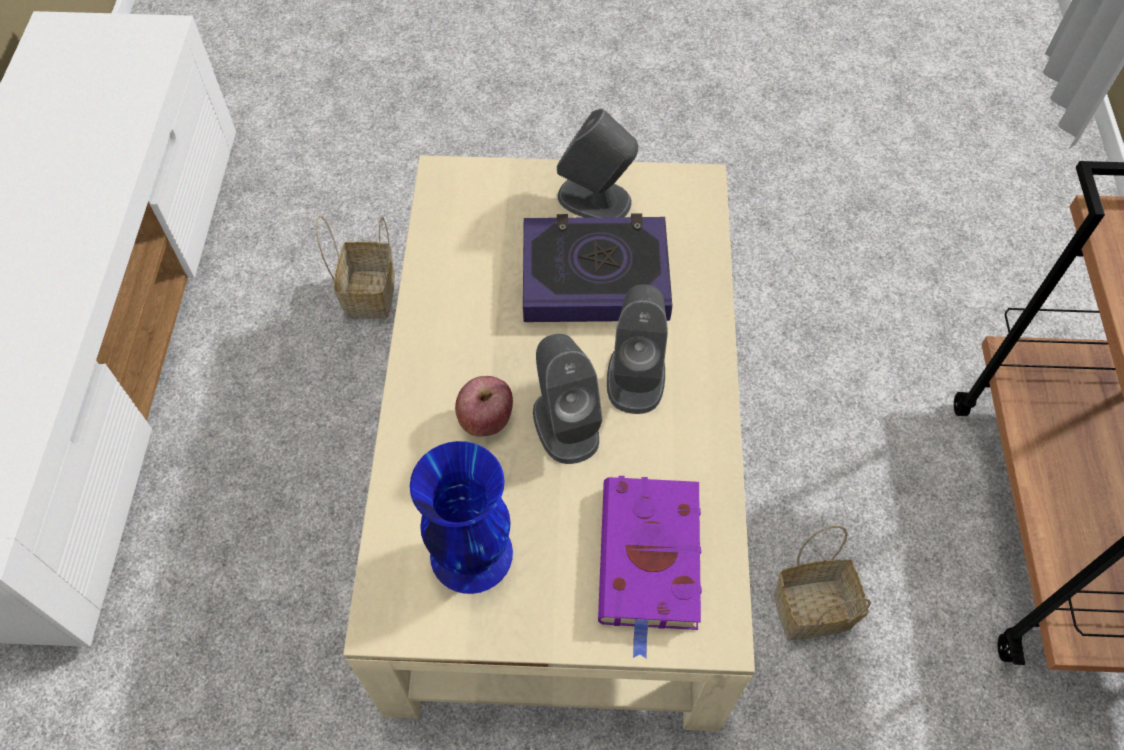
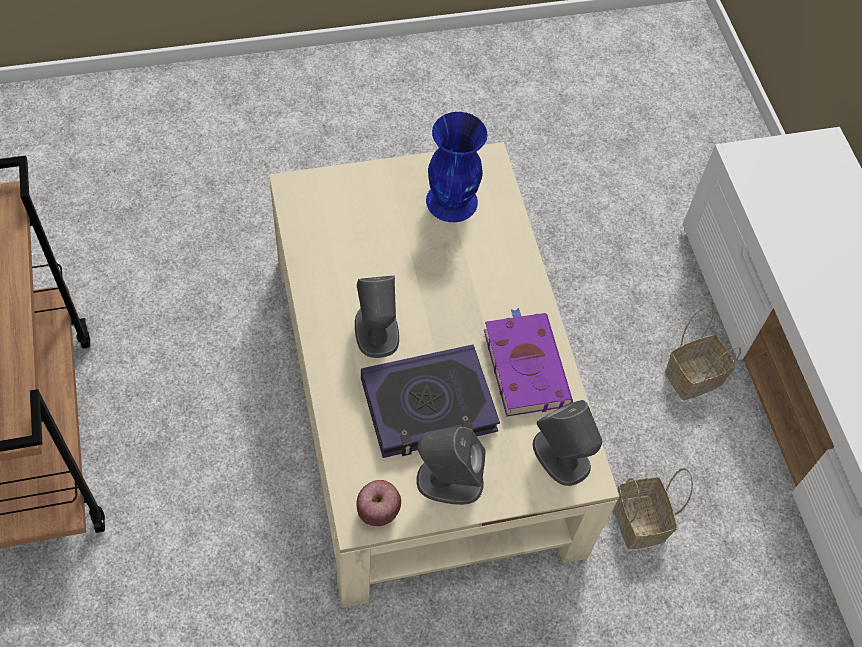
camera: 160 degrees right, 0 degrees up
(485, 420) = (473, 280): apple -> apple (378, 511)
(565, 424) = (417, 288): grey speaker -> grey speaker (562, 456)
(650, 561) = (341, 217): purple book -> purple book (524, 365)
(810, 612) = (223, 341): basket -> basket (694, 376)

